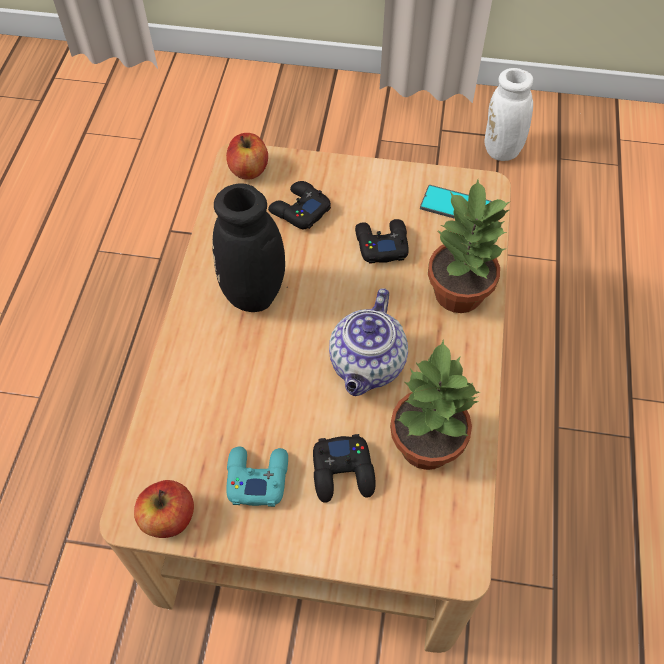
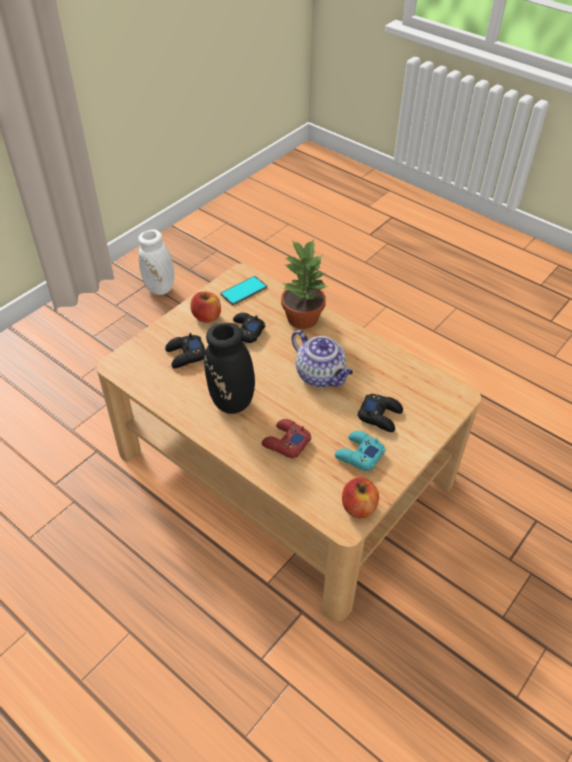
camera: 60 degrees left, 10 degrees down
(226, 383) = (285, 442): none -> red game controller
(249, 170) = (130, 364): apple -> apple (206, 317)
(425, 443) = (385, 375): potted plant -> none

